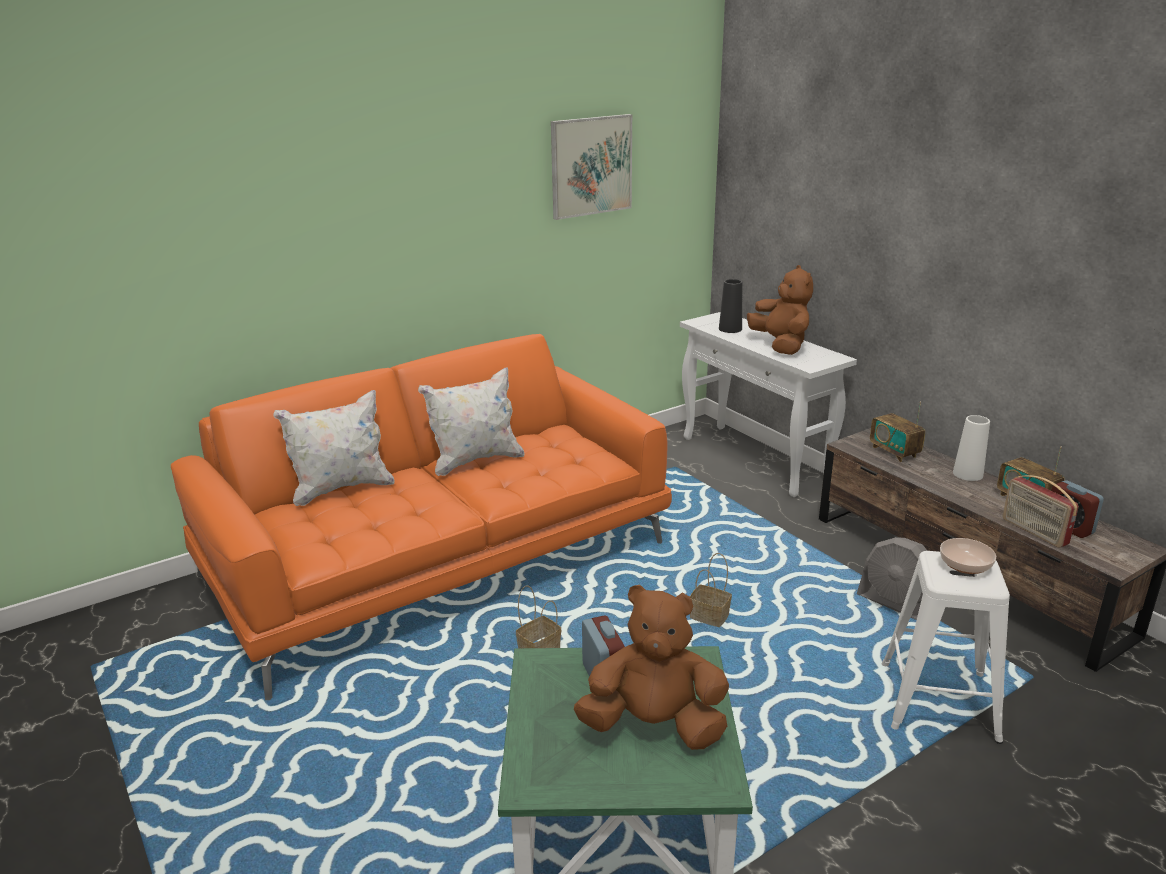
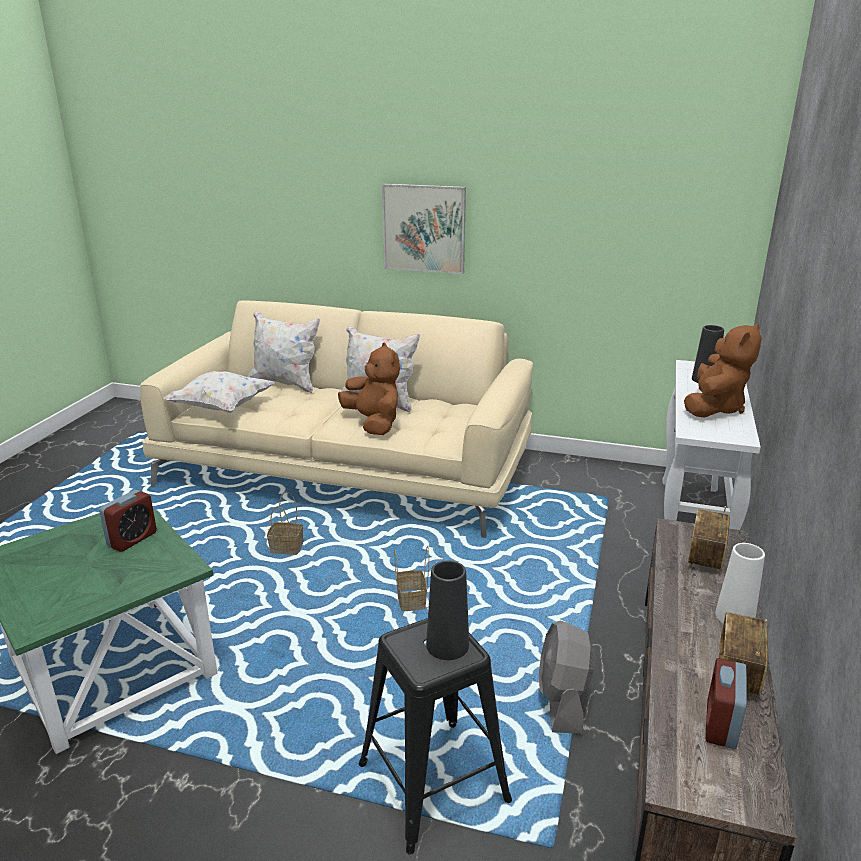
camera: 50 degrees right, 0 degrees up
(333, 543) = (221, 407): none -> white pillow
(440, 558) = (348, 469): orange sofa -> beige sofa
(591, 166) = (599, 179): picture -> picture (424, 228)
(654, 726) = (87, 578): brown plush toy -> brown plush toy (374, 423)
(939, 700) = (435, 783): white stool -> black stool
(966, 566) = (447, 645): bowl -> black vase
(1033, 532) = (667, 699): radio -> none

